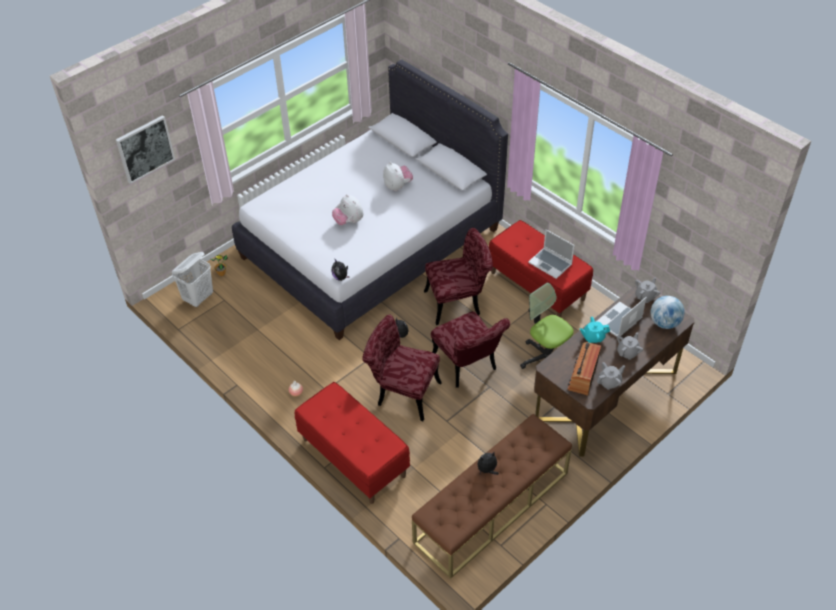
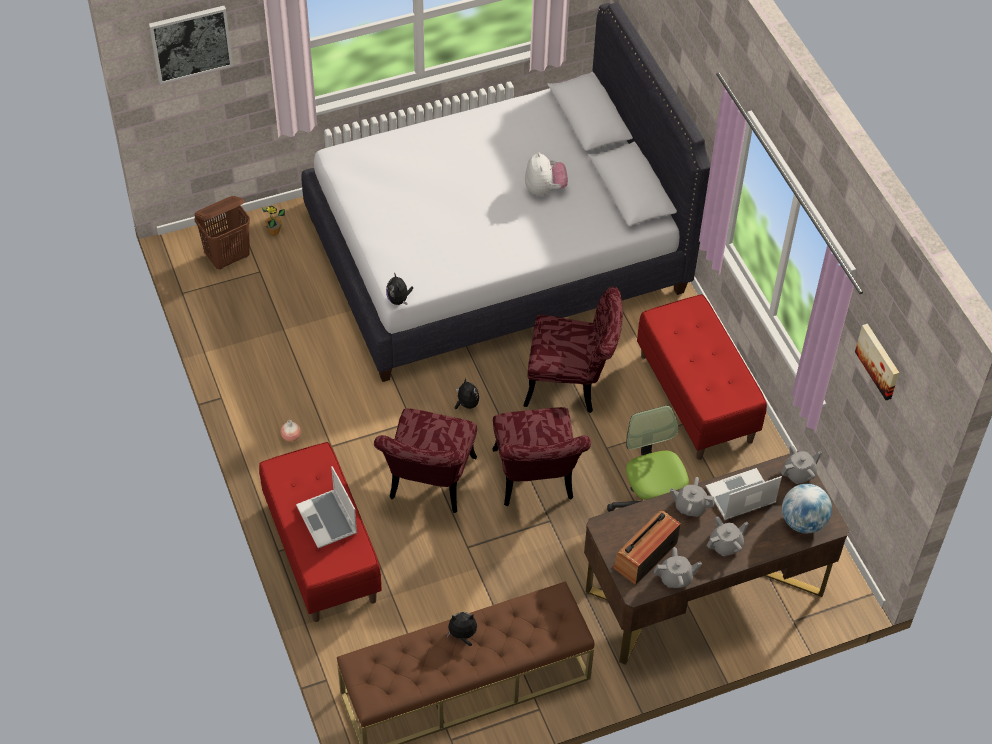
camera: 20 degrees right, 5 degrees up
(198, 298) = (228, 257): white laundry basket -> brown laundry basket
(349, 221) = (450, 221): plush toy -> none
(402, 392) = (429, 486): red chair -> red chair turned 120 degrees counterclockwise
(551, 264) = (709, 376): laptop -> laptop (328, 520)
(593, 337) = (690, 506): turquoise teapot -> grey teapot
(688, 199) = (879, 361): none -> picture

